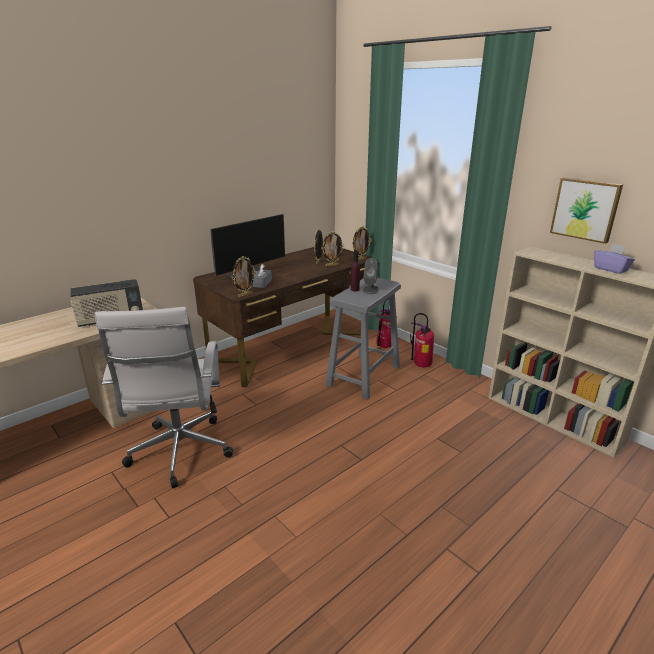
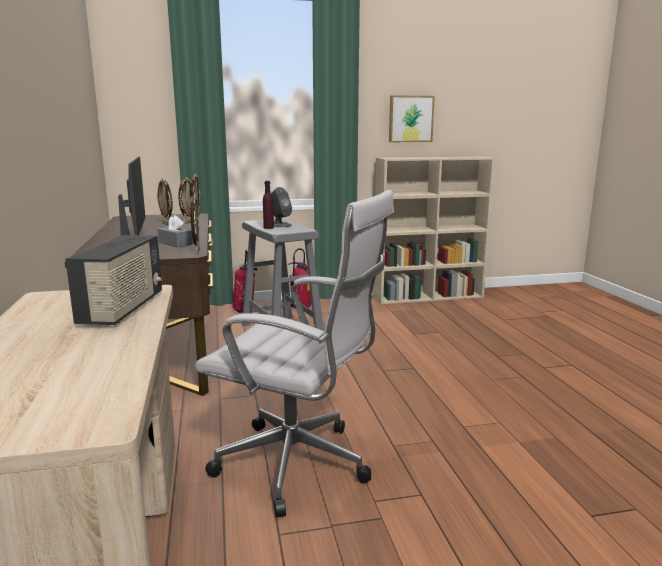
camera: 60 degrees left, 10 degrees down
(610, 269) = (447, 157): purple tissue box -> none

